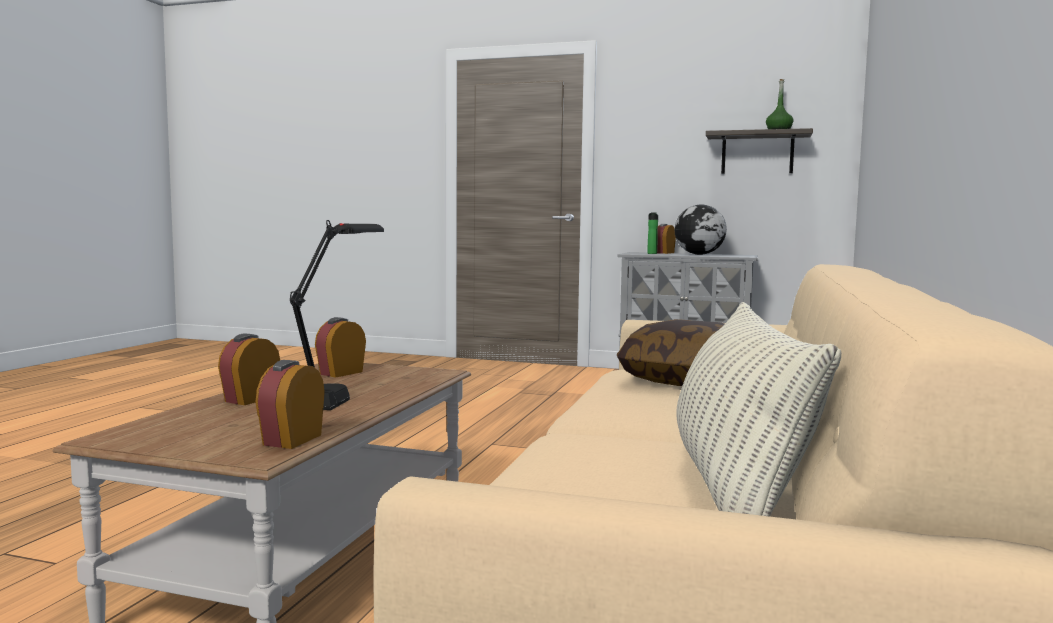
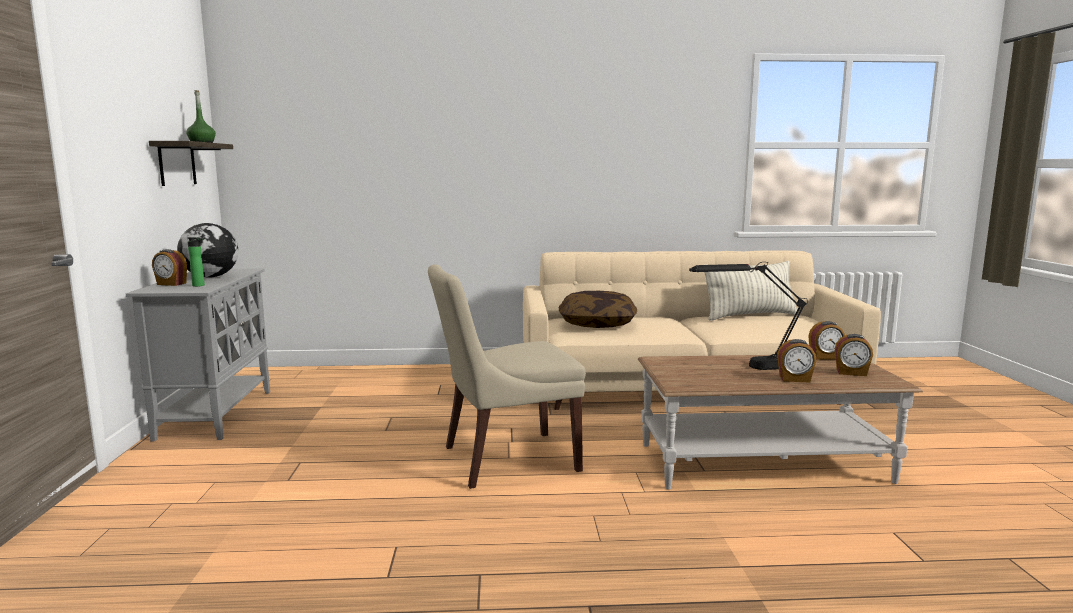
camera: 110 degrees left, 5 degrees up
(340, 373) = (701, 378): alarm clock -> alarm clock (851, 373)
(487, 442) = (505, 459): none -> beige chair

